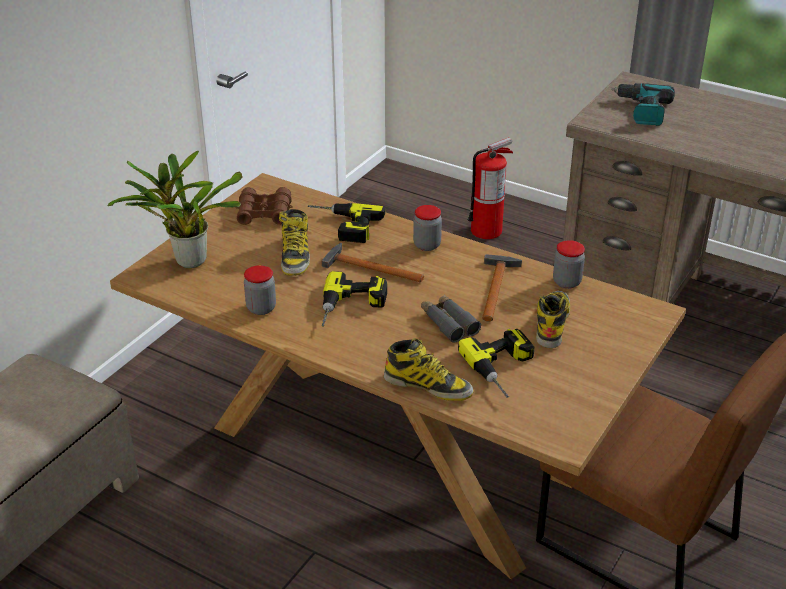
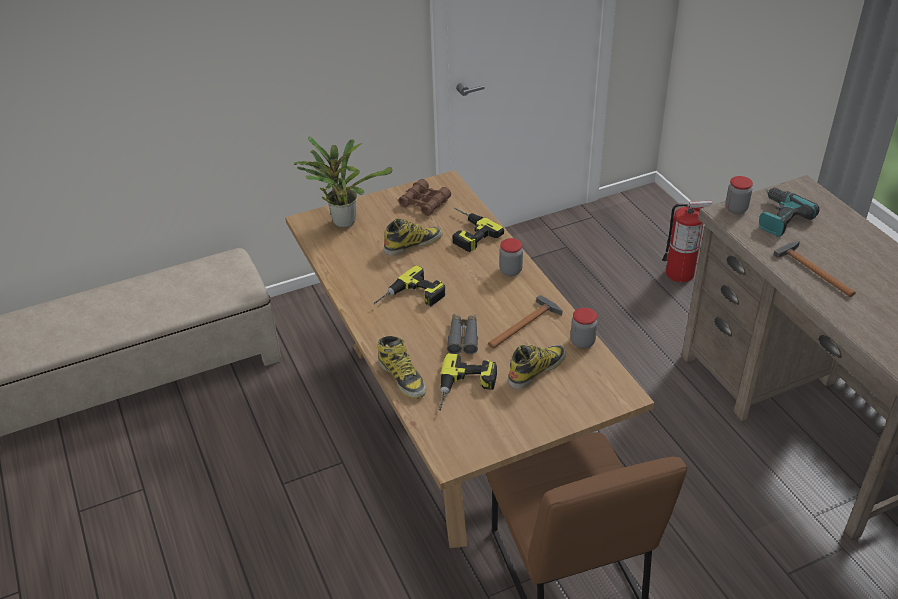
camera: 35 degrees right, 5 degrees up
(261, 308) = (354, 274): jar -> jar (736, 209)
(295, 256) = (413, 243): boot -> boot turned 150 degrees counterclockwise
(369, 267) = (453, 272): hammer -> hammer (813, 269)

